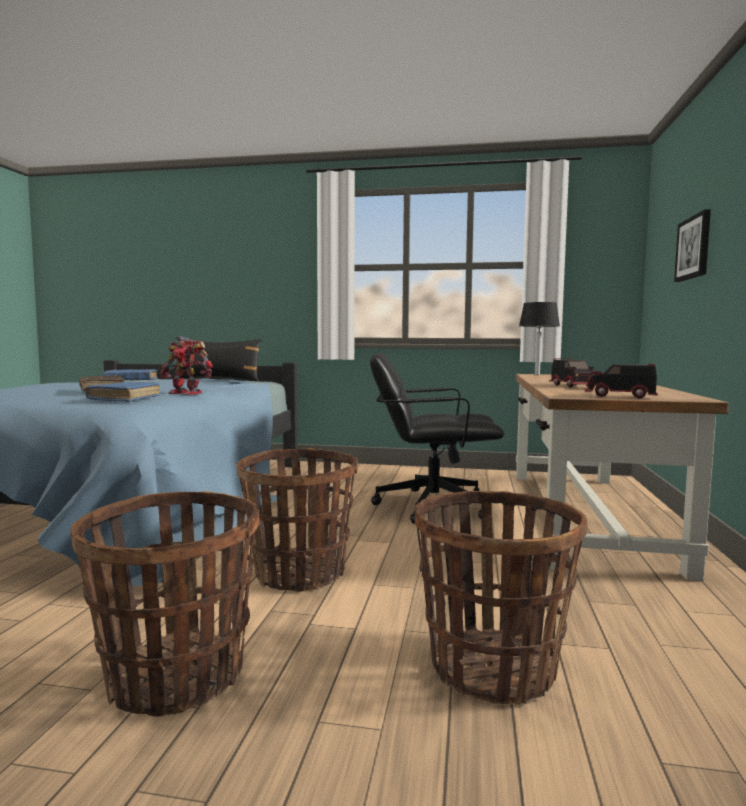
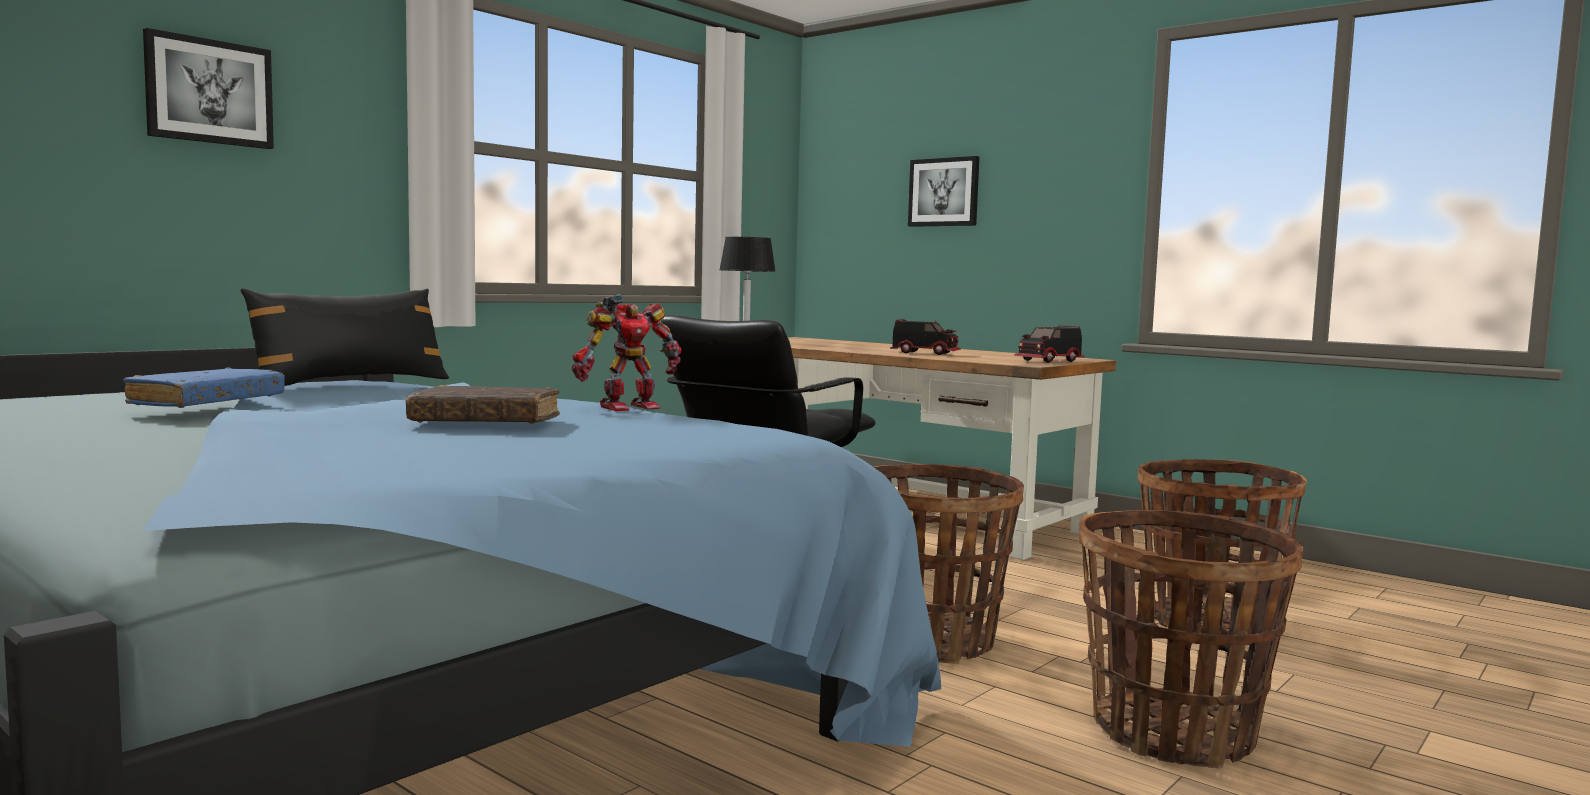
camera: 60 degrees left, 0 degrees up
(124, 399) = (684, 425): blue book -> none
(243, 261) = (209, 91): none -> picture

